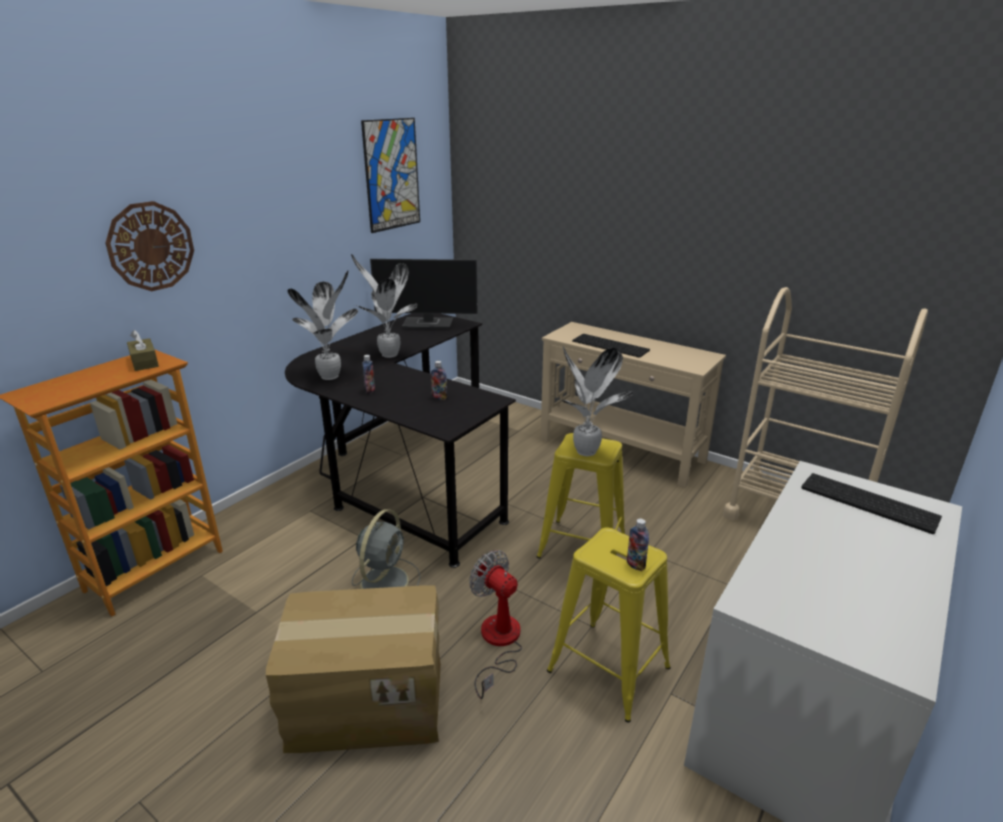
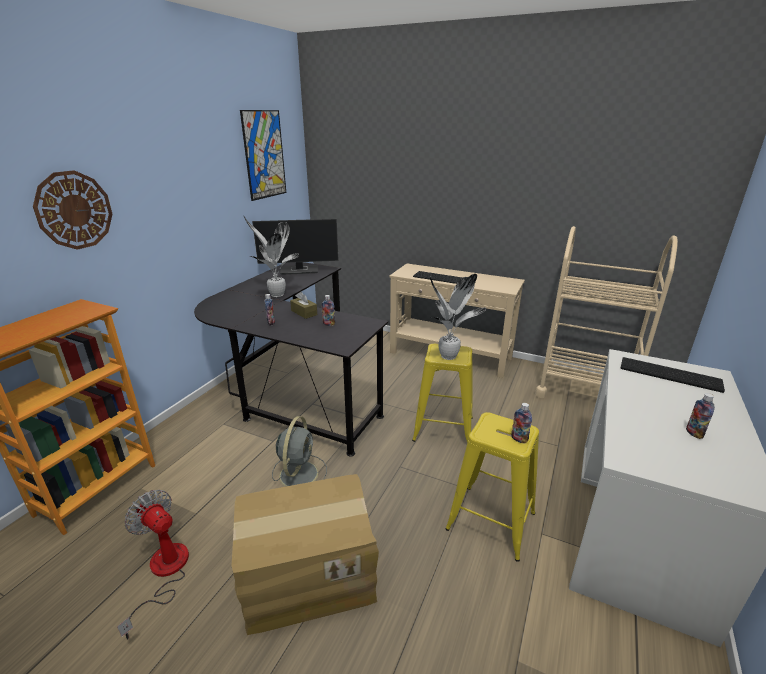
camera: 10 degrees left, 0 degrees up
(144, 362) = (77, 310): brown tissue box -> brown tissue box (304, 313)
(331, 377) = (235, 314): potted plant -> none
(498, 643) = (402, 512): fan -> fan (164, 573)
(859, 582) = (694, 433): none -> bottle

